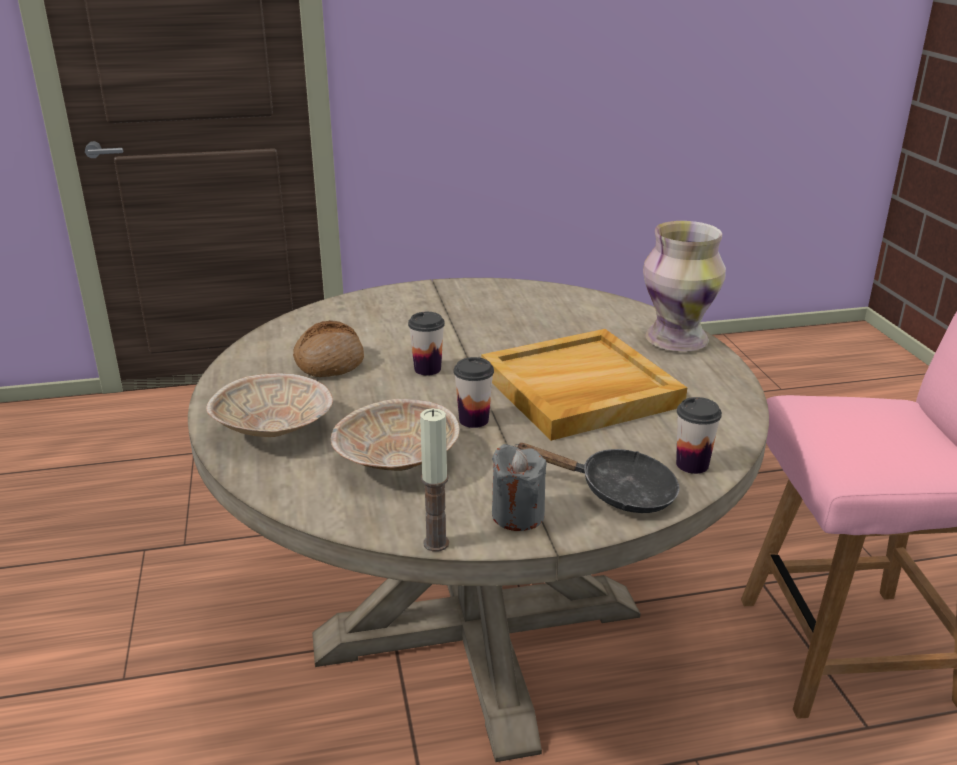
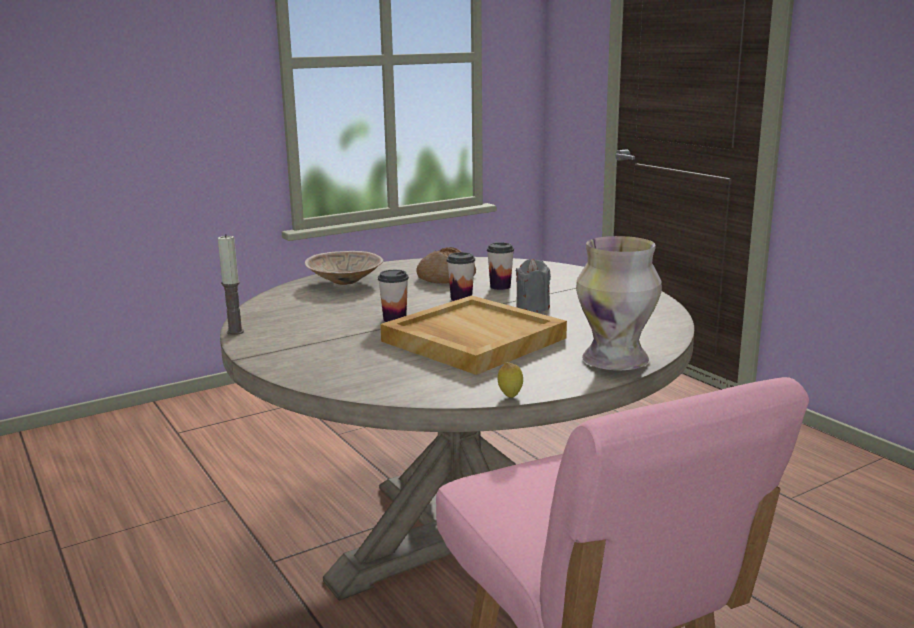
camera: 70 degrees right, 10 degrees down
(395, 462) = (324, 310): beige bowl -> none
(518, 515) = (275, 345): grey candle -> grey candle (532, 307)
(617, 492) = (318, 366): black frying pan -> none
(692, 464) = (374, 385): cup -> cup (500, 287)
(746, 401) = (510, 396): none -> lemon

